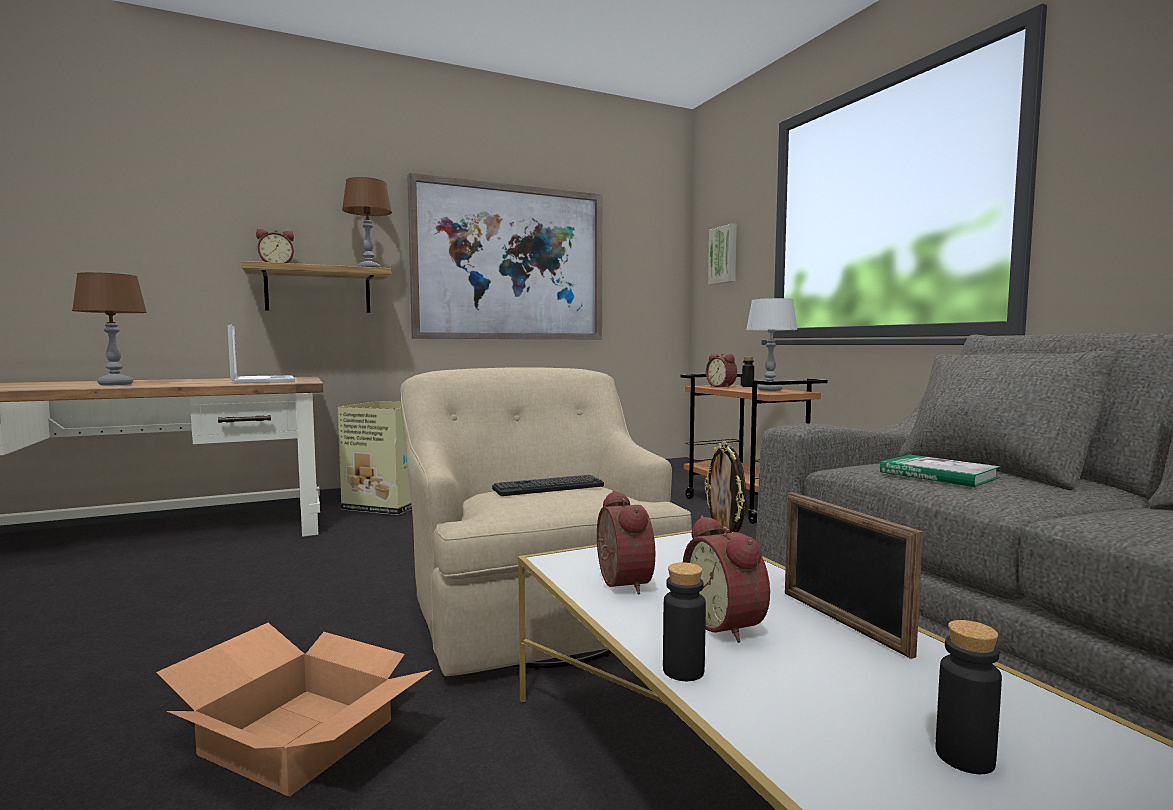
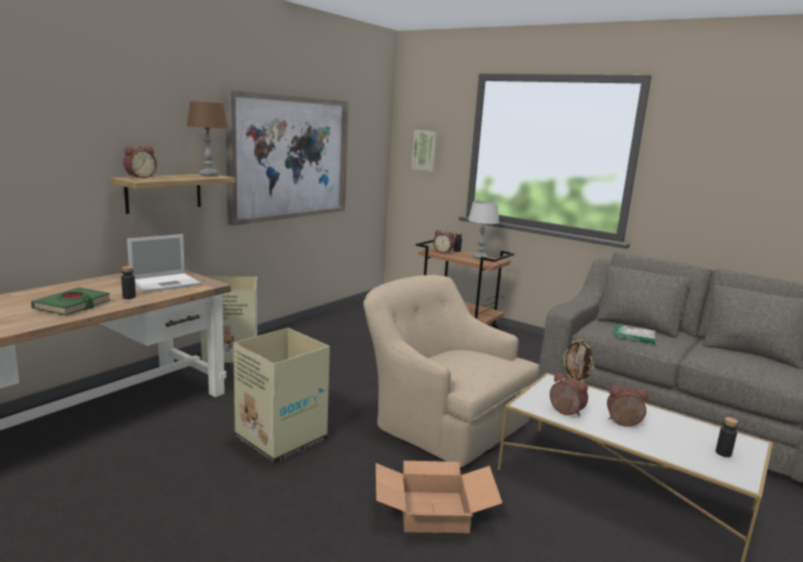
camera: 30 degrees left, 10 degrees up
(116, 384) = (73, 305): brown table lamp -> green book
(262, 380) = (166, 283): laptop -> laptop turned 105 degrees clockwise
(286, 588) = (280, 438): none -> cardboard box
(548, 487) = (467, 359): keyboard -> none
(683, 671) = (637, 445): black bottle -> black bottle (129, 297)
(728, 624) = (623, 423): alarm clock -> alarm clock turned 150 degrees clockwise
(842, 622) = (651, 414): picture frame -> none

